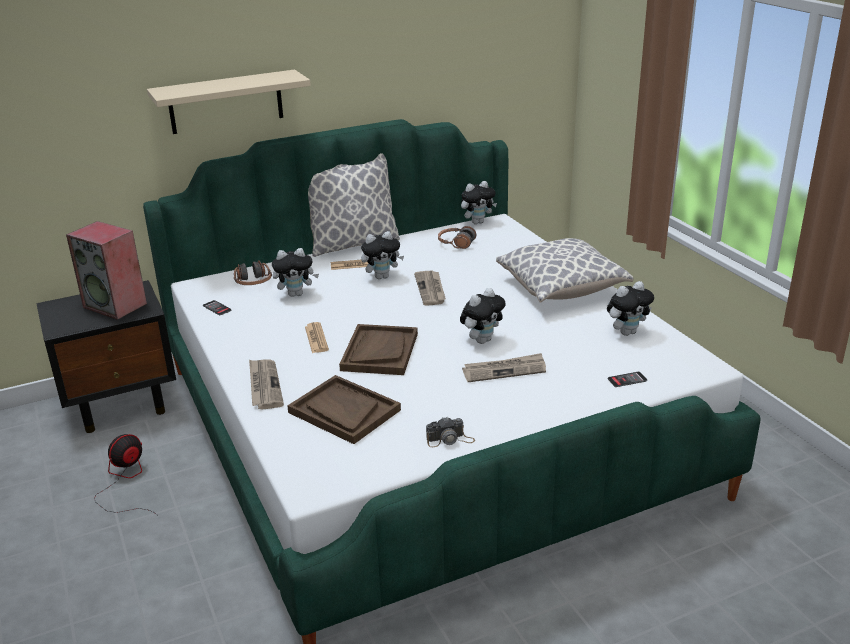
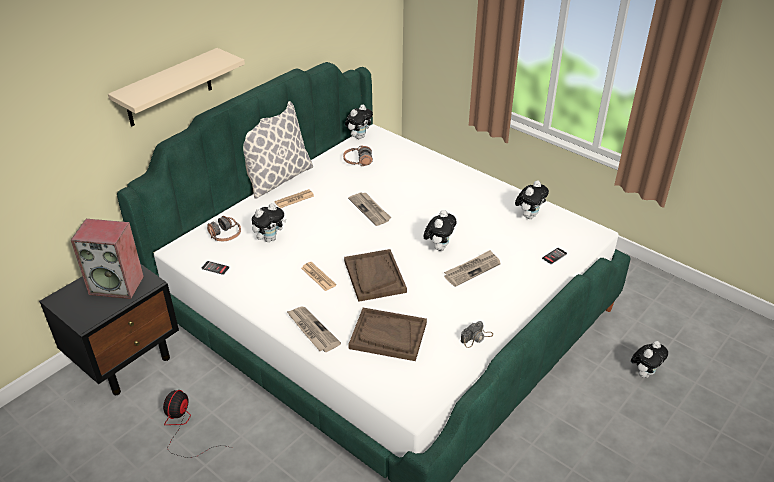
camera: 25 degrees left, 10 degrees up
(382, 276) = (324, 206): plush toy -> plush toy (644, 373)
(561, 289) = (462, 188): pillow -> none

